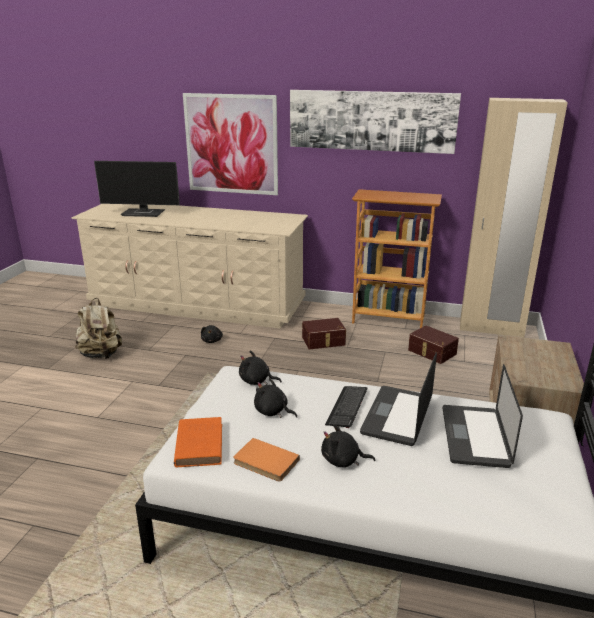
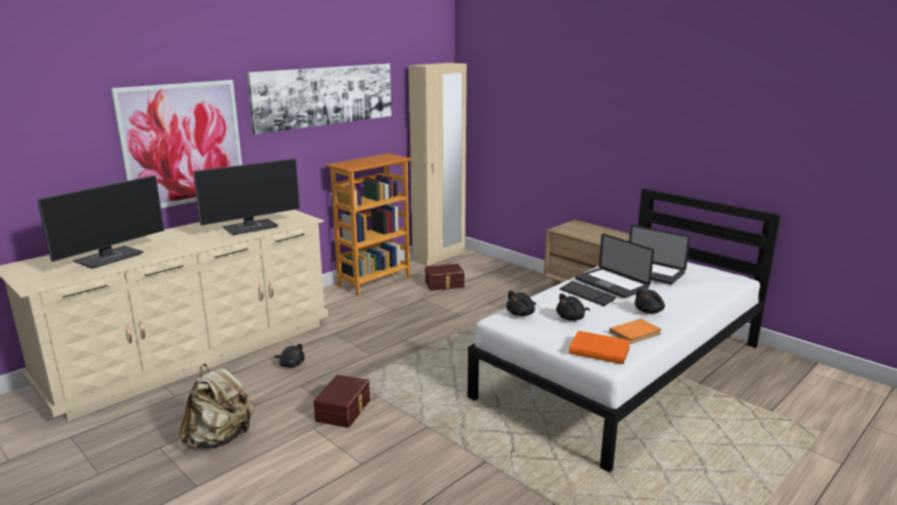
camera: 60 degrees left, 5 degrees down
(241, 223) = (251, 227): none -> monitor
(324, 341) = (372, 315): brown storage box -> brown storage box (344, 410)

